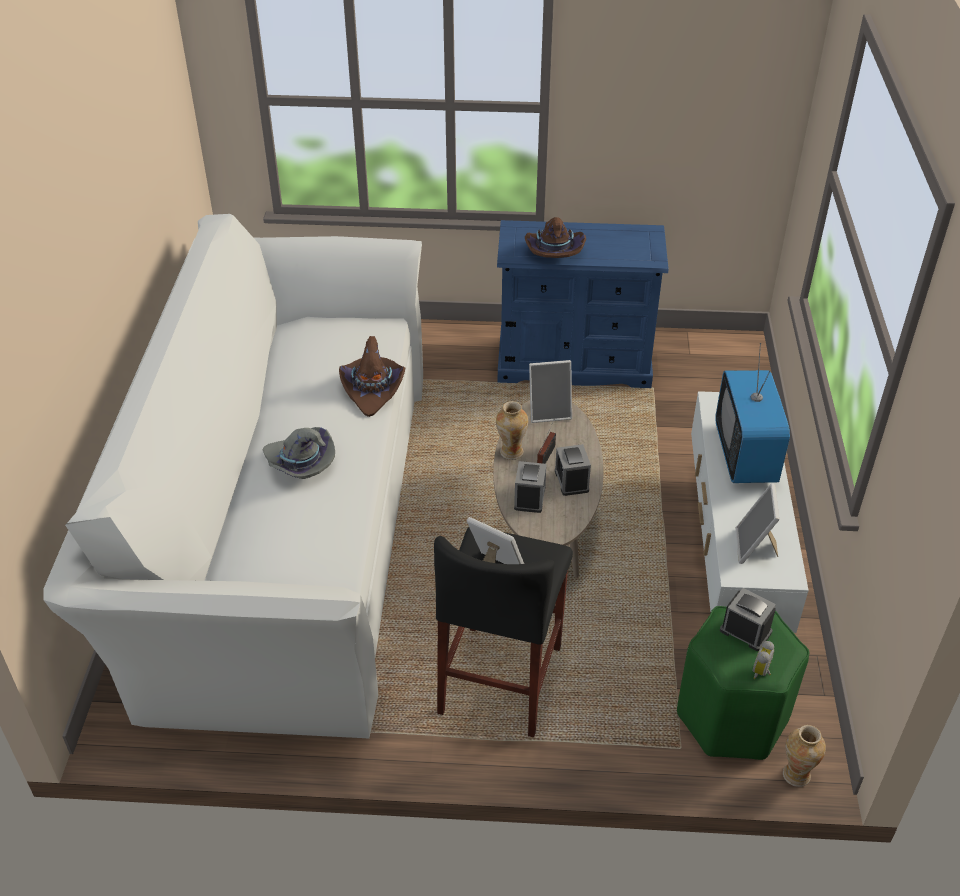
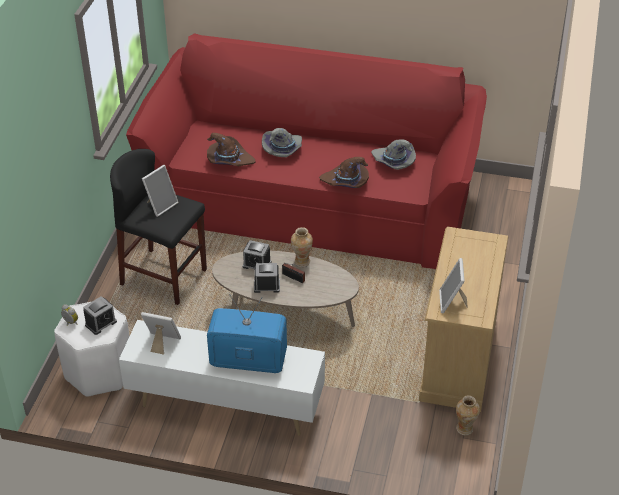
camera: 100 degrees right, 0 degrees up
(282, 525) = (312, 198): white sofa -> red sofa
(318, 350) = (393, 162): none -> grey hat
(549, 412) = (339, 286): picture frame -> picture frame (452, 302)
(553, 250) = (459, 257): brown hat -> brown hat (229, 160)
(574, 363) = (458, 359): blue dresser -> beige dresser
(731, 718) = (98, 372): green stool -> white stool
(796, 774) = (50, 391): vase -> vase (465, 429)

